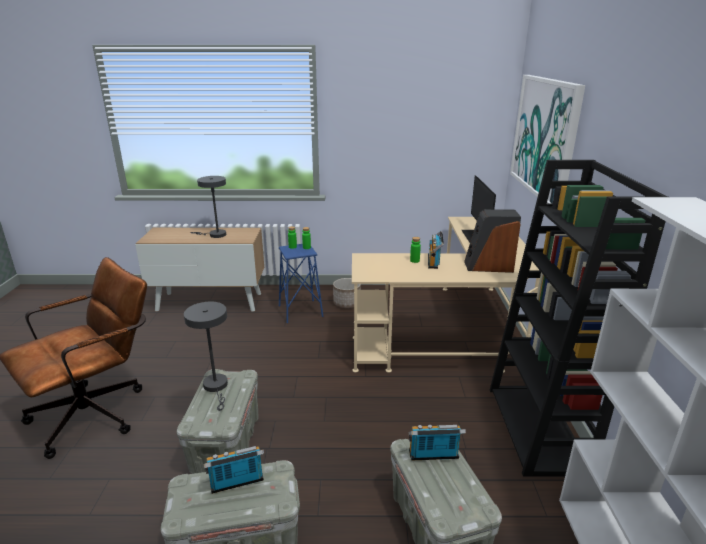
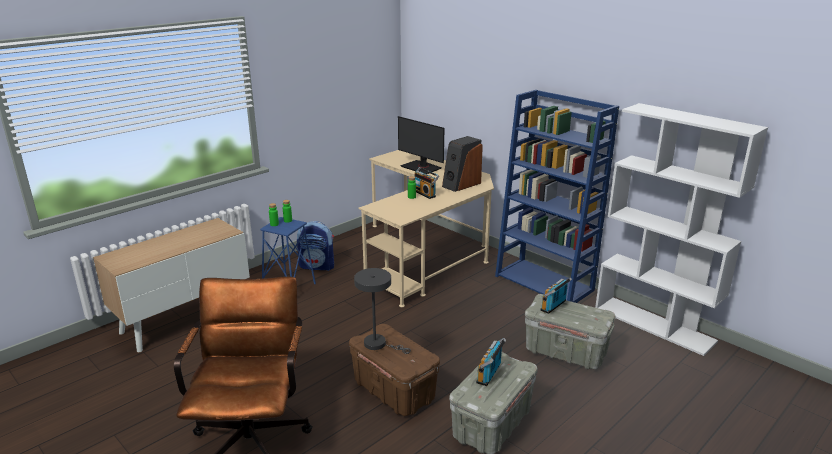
camera: 45 degrees left, 0 degrees up
(215, 235) = (187, 239): grey table lamp -> none
(226, 444) = (394, 391): grey storage box -> brown storage box
(347, 303) = (317, 266): planter -> backpack
(538, 429) = (545, 283): black bookcase -> blue bookcase
(544, 137) = (458, 76): picture -> none

